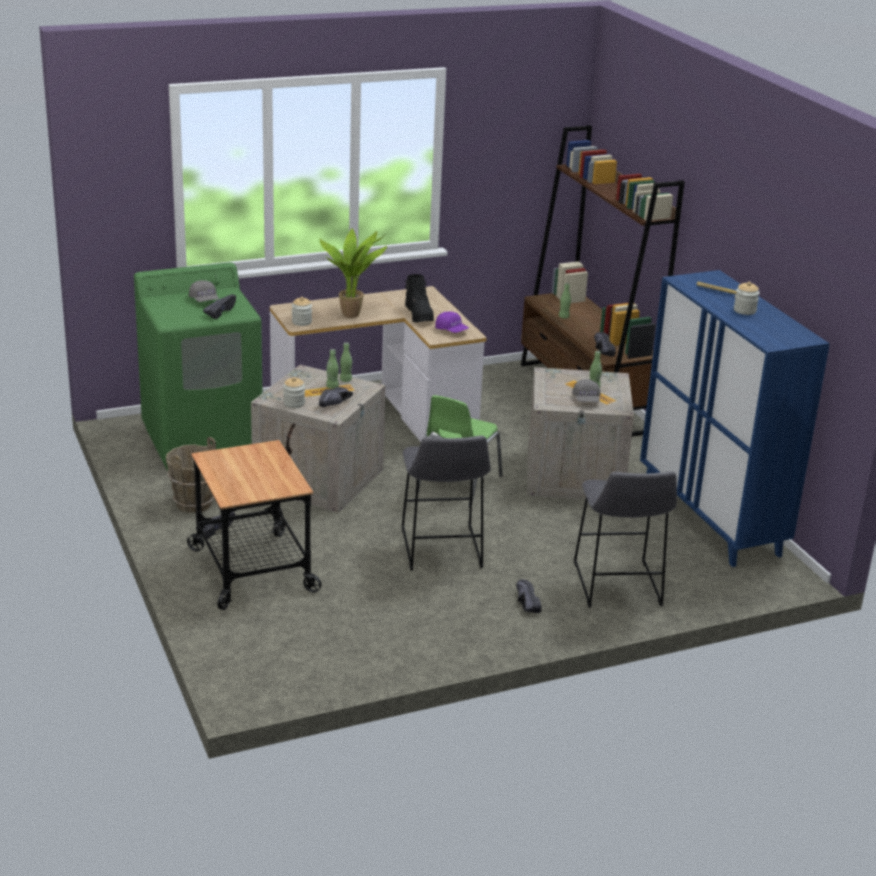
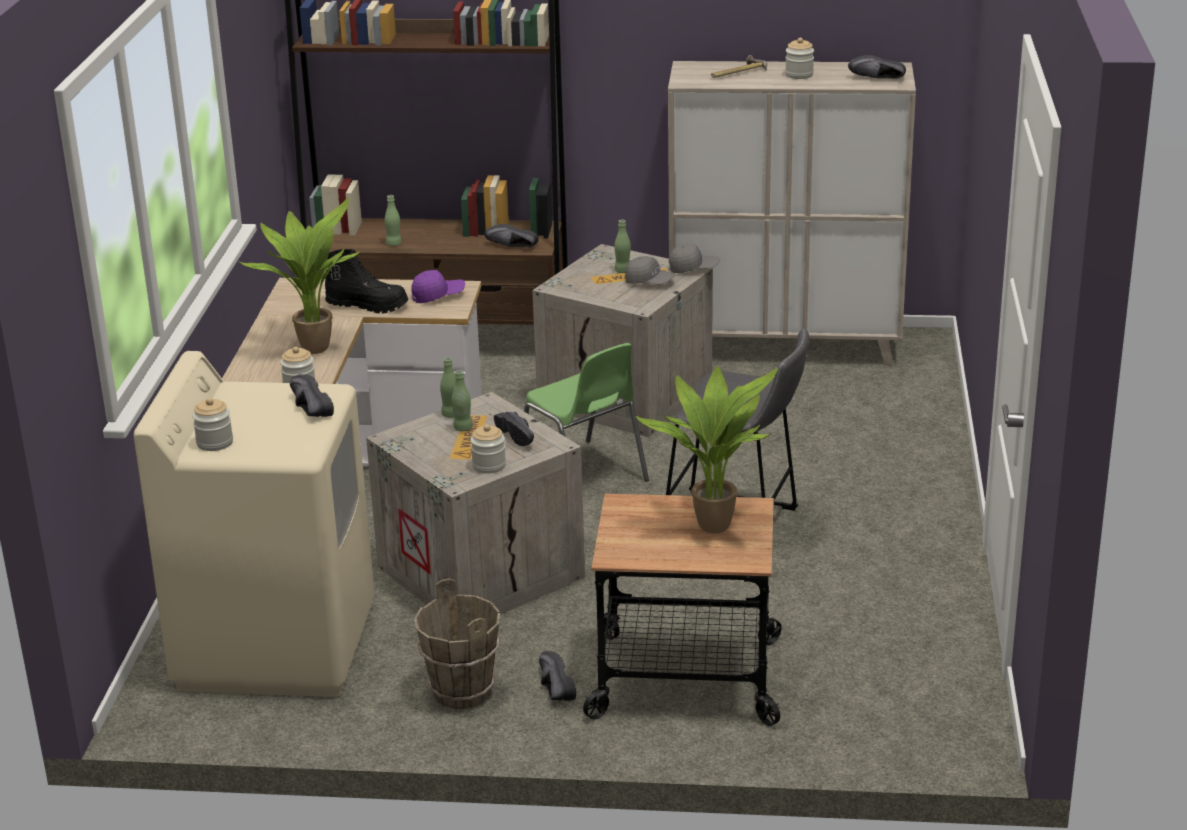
camera: 60 degrees left, 0 degrees up
(166, 300) = (215, 443): none -> jar
(203, 441) = (276, 645): green washing machine -> beige washing machine
(204, 300) = (247, 413): grey cap -> grey cap (693, 269)
(266, 479) = (714, 524): none -> potted plant
(524, 604) = (891, 503): black shoe -> black shoe (878, 79)
(617, 587) = (891, 438): grey stool -> none
(711, 518) = (785, 346): blue cabinet -> beige cabinet

